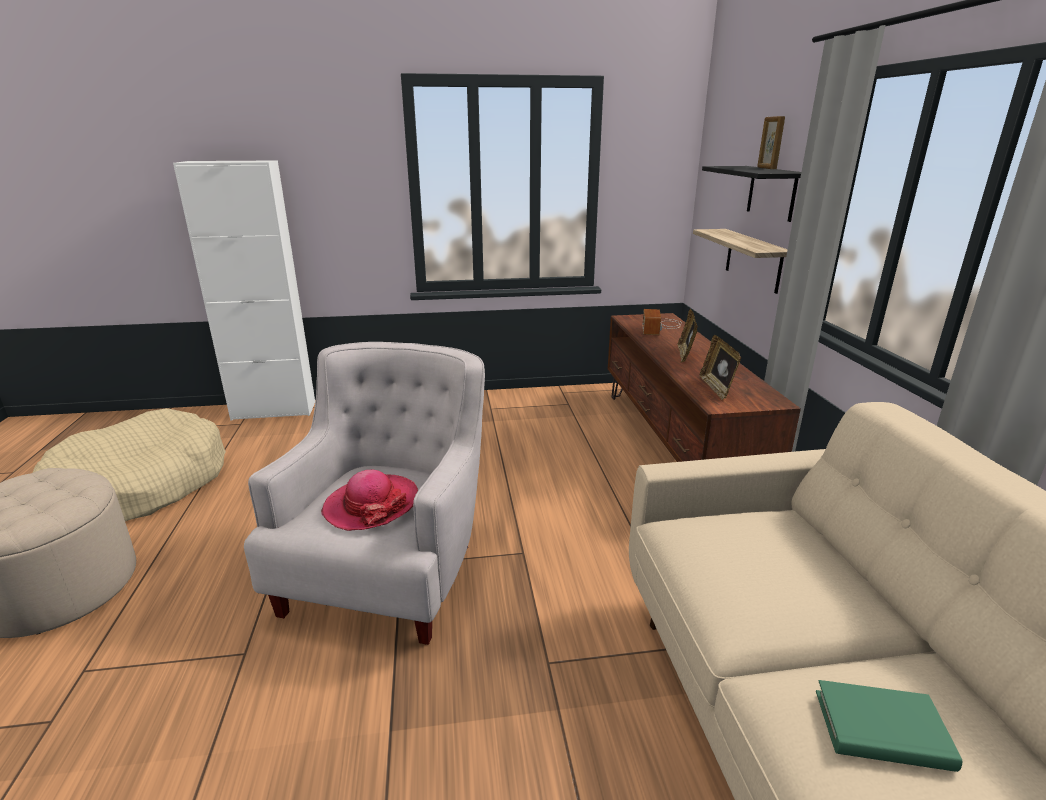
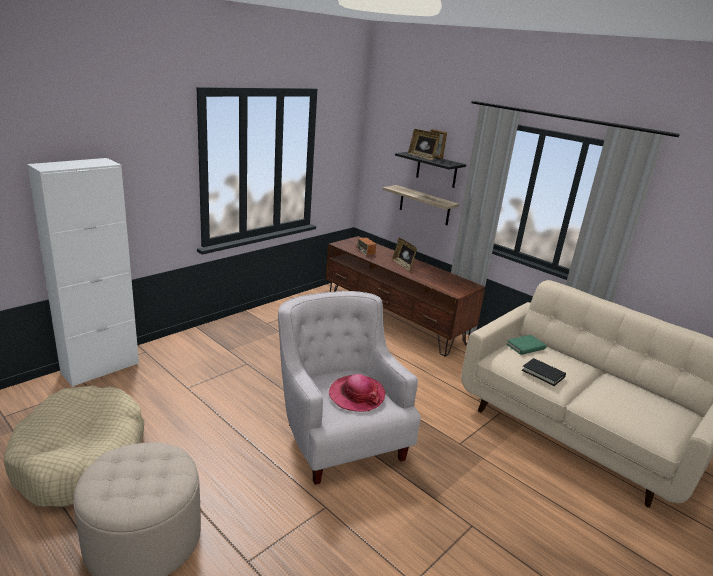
camera: 40 degrees left, 0 degrees up
(717, 388) = (442, 283): picture frame -> picture frame (422, 157)
(730, 588) = (543, 374): none -> black book
(882, 730) = (621, 399): green book -> green book (525, 347)

